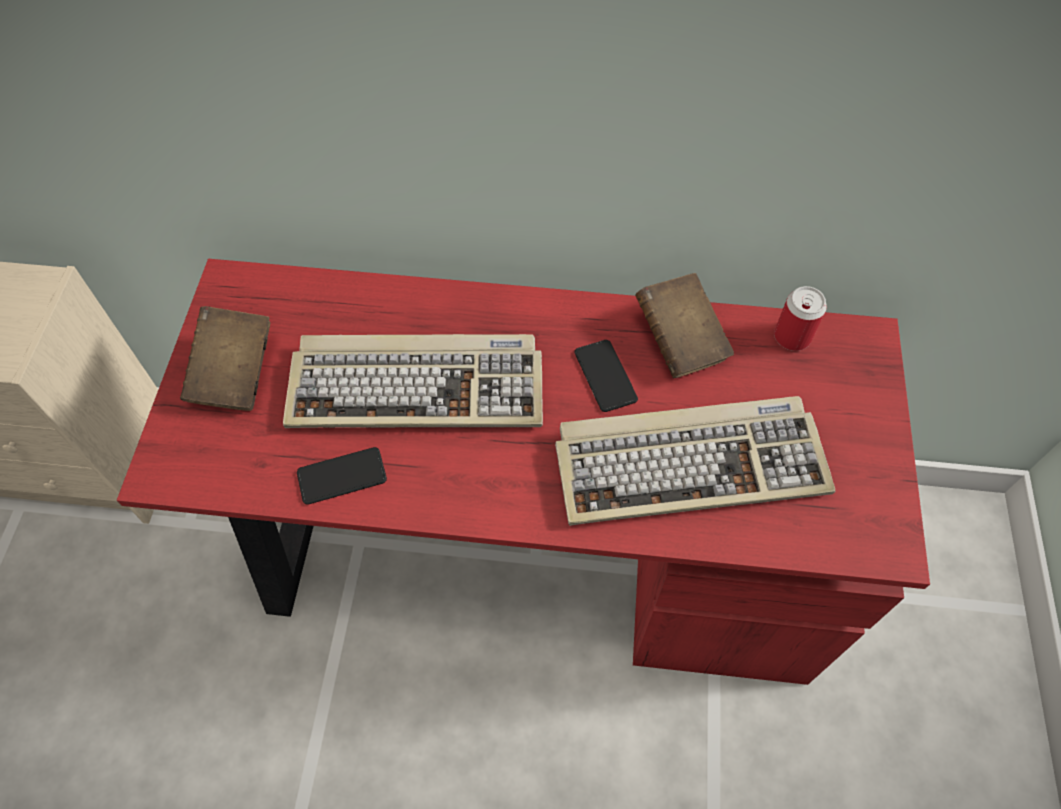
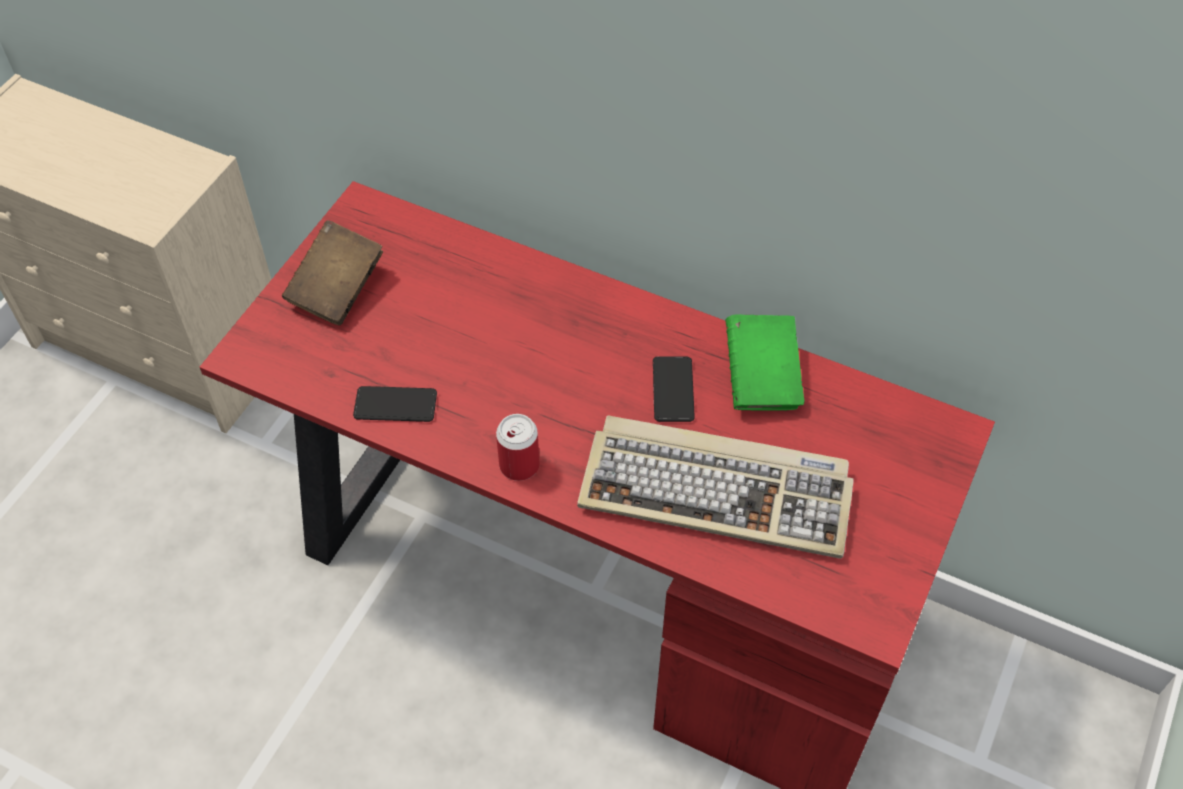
camera: 20 degrees right, 5 degrees down
(419, 386) = (495, 347): keyboard -> none
(680, 340) = (761, 378): brown book -> green book
(792, 336) = (875, 407): can -> can (519, 465)

